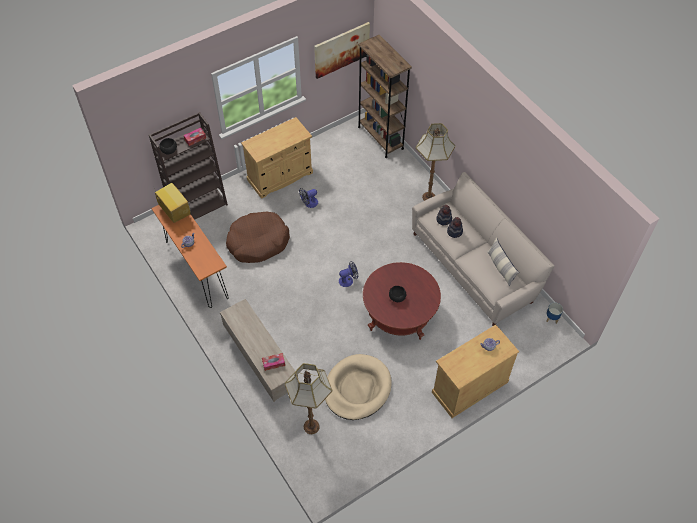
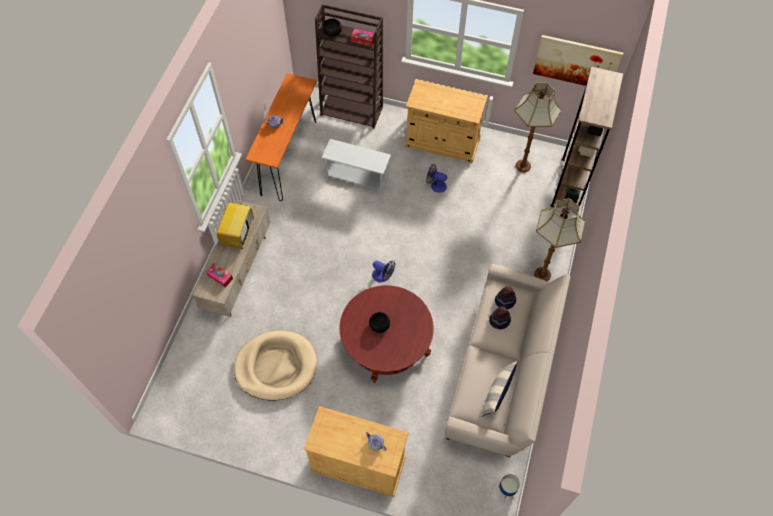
camera: 50 degrees right, 5 degrees up
(174, 212) = (297, 90): television -> television (238, 234)
(258, 242) = (357, 179): brown dog bed -> white side table
(312, 426) = (209, 358): floor lamp -> floor lamp (523, 166)

